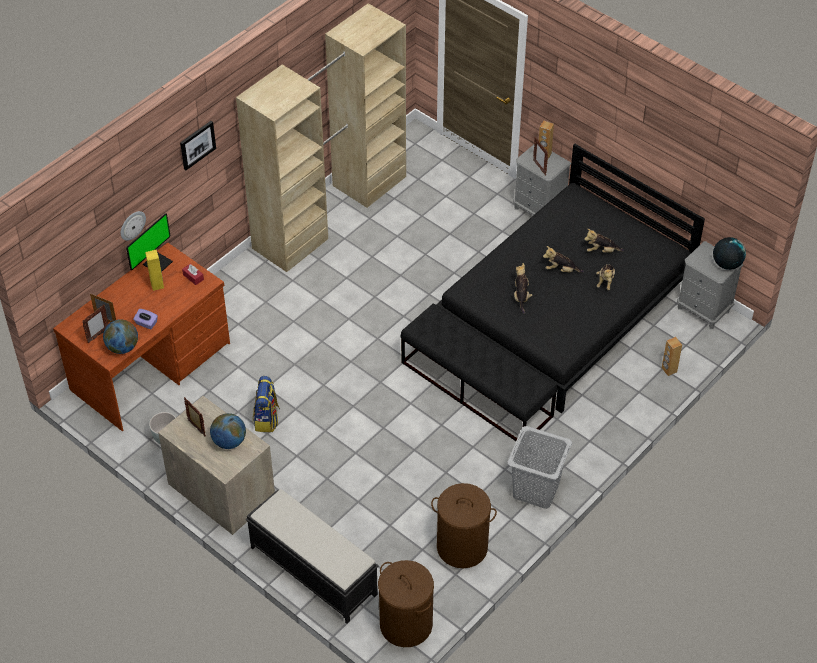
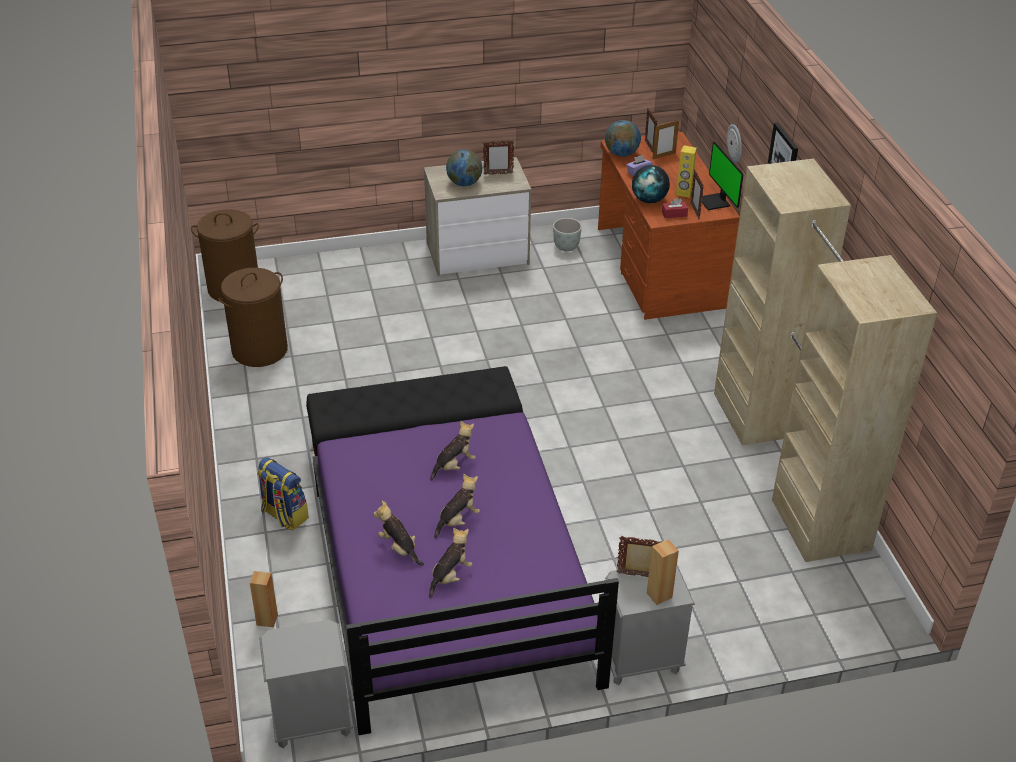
camera: 125 degrees right, 10 degrees down
(180, 268) = (695, 211): none -> picture frame
(267, 419) = (527, 304): backpack -> backpack (284, 515)
(312, 570) = (343, 265): black bench -> none
(521, 296) = (454, 465): plush toy -> plush toy turned 75 degrees counterclockwise
(536, 490) = (255, 425): grey laundry basket -> none
(565, 308) = (451, 584): black bed -> purple bed
(726, 264) = (282, 659): globe -> globe (649, 200)

